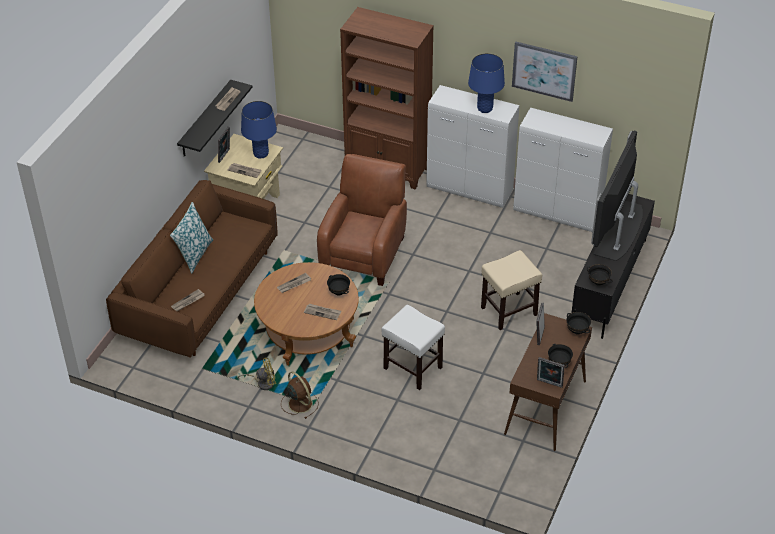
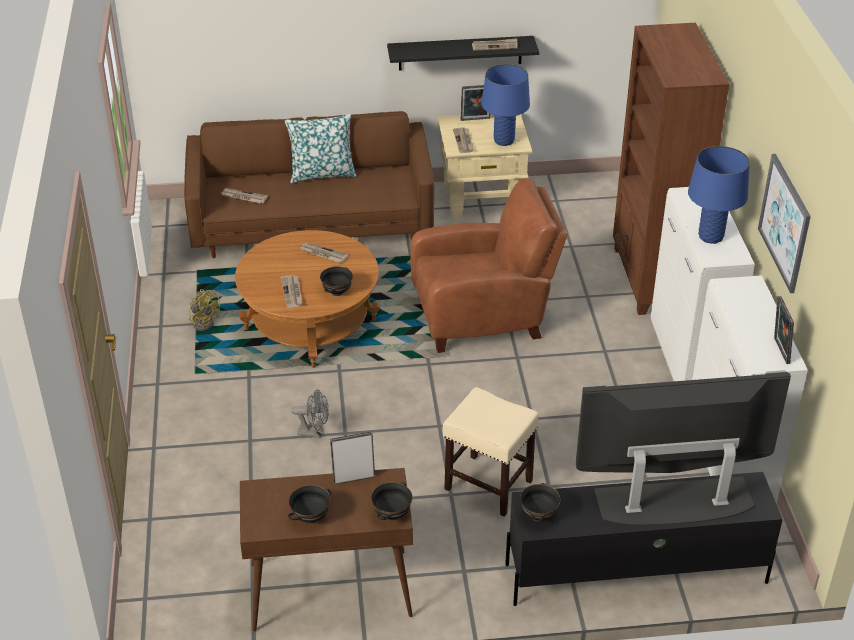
camera: 60 degrees right, 5 degrees down
(299, 403) = (191, 361): brown fan -> none
(412, 368) = (314, 432): white stool -> grey fan
(549, 384) = (262, 521): picture frame -> picture frame (779, 351)

